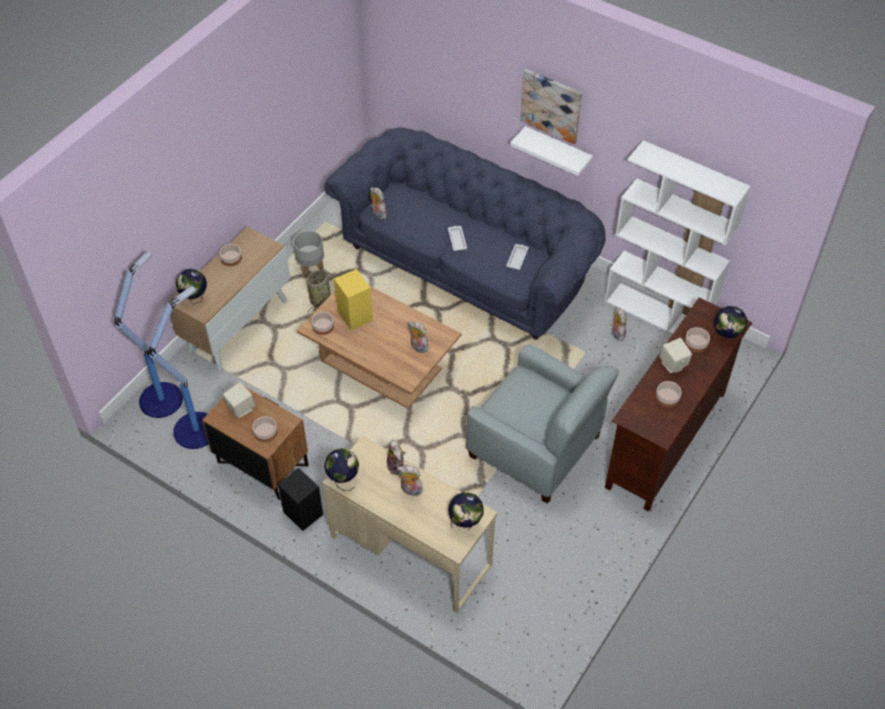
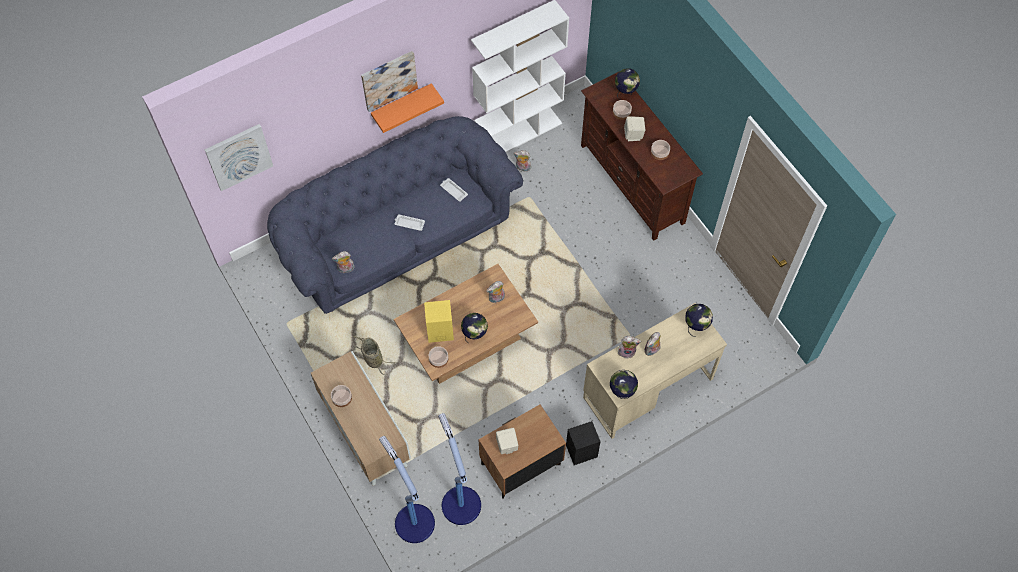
camera: 65 degrees left, 10 degrees up
(195, 299) = (373, 442): globe -> globe (474, 334)
(265, 432) = (539, 435): bowl -> none
(310, 267) = (332, 354): grey planter -> none
(398, 45) = (239, 156): none -> picture
(536, 448) = (599, 267): grey armchair -> none
(557, 151) = (402, 105): white shelf -> orange shelf

